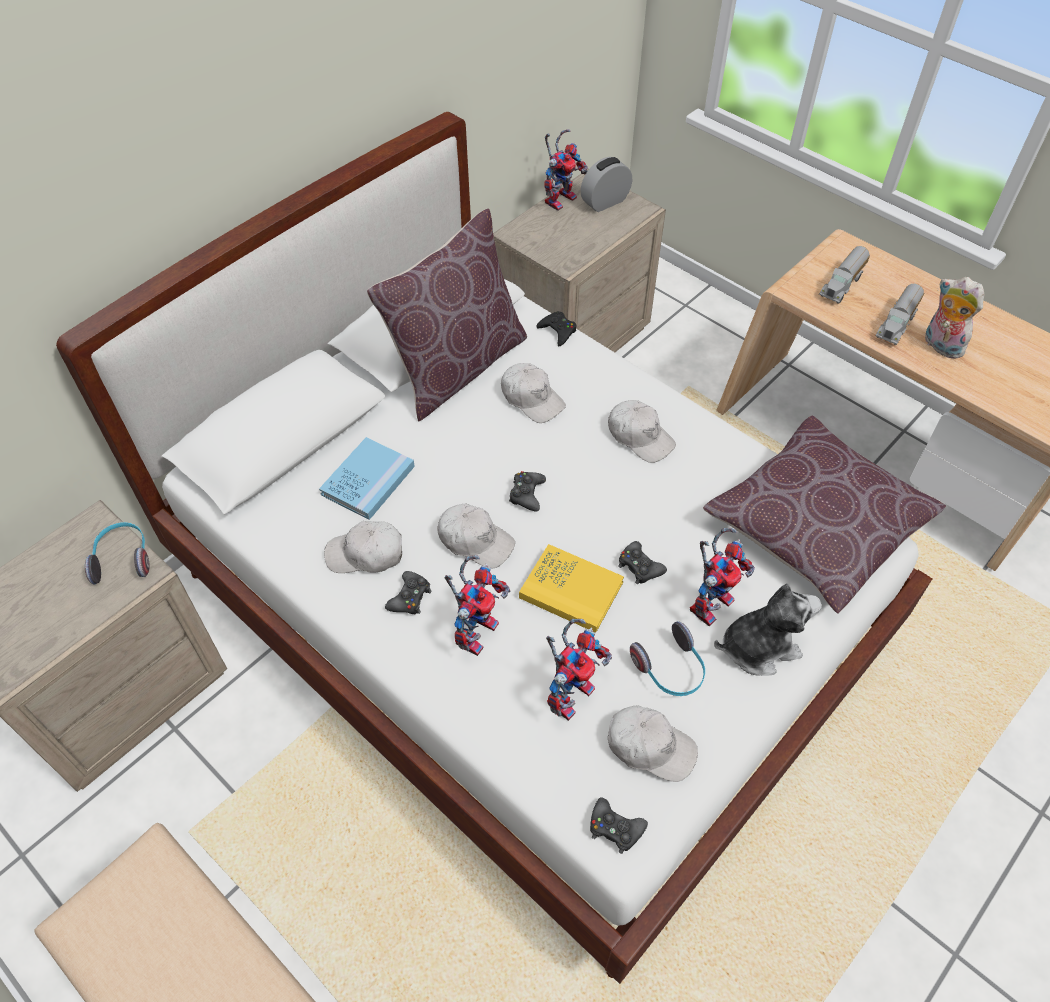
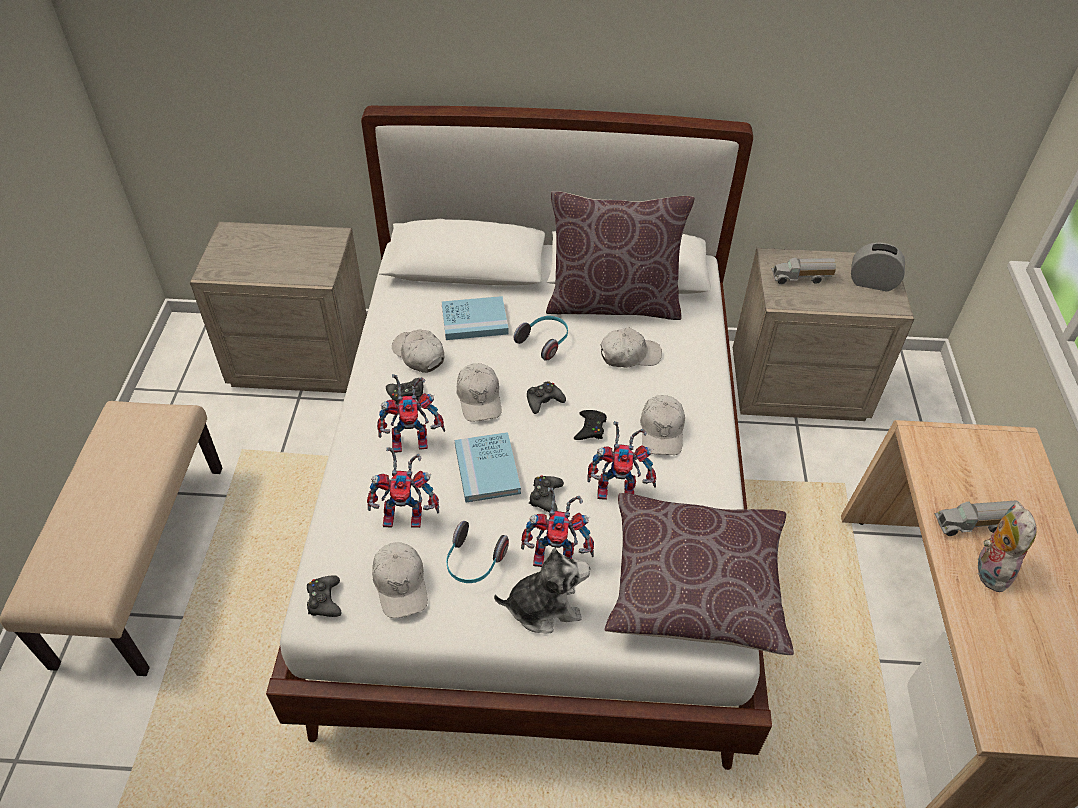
camera: 50 degrees right, 5 degrees down
(123, 559) = (322, 262): headphones -> headphones (544, 342)
(532, 398) = (629, 355): white cap -> white cap turned 105 degrees counterclockwise
(558, 331) = (707, 331): black game controller -> black game controller (590, 428)
(560, 198) = (842, 258): toy robot -> toy robot (619, 488)
(571, 590) = (487, 469): yellow book -> blue book
(758, 646) = (544, 606): plush toy -> plush toy turned 45 degrees counterclockwise
(842, 285) = (969, 464): toy truck -> toy truck (801, 279)

